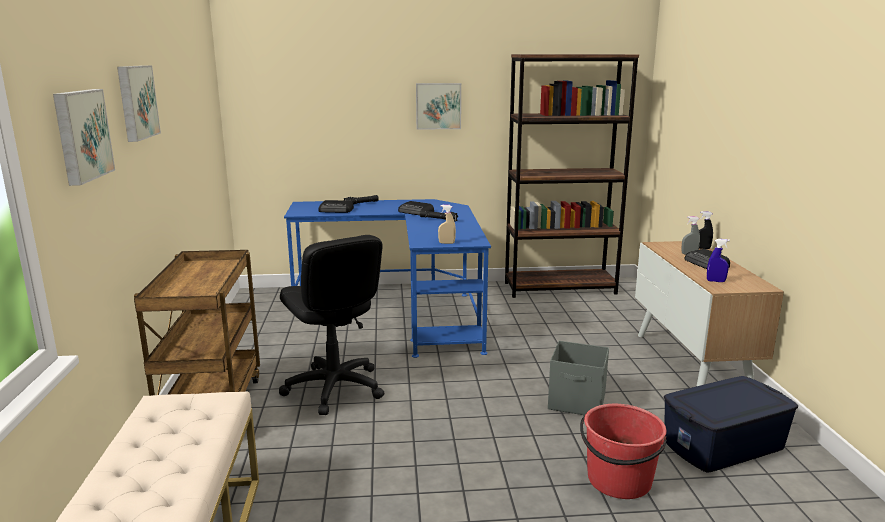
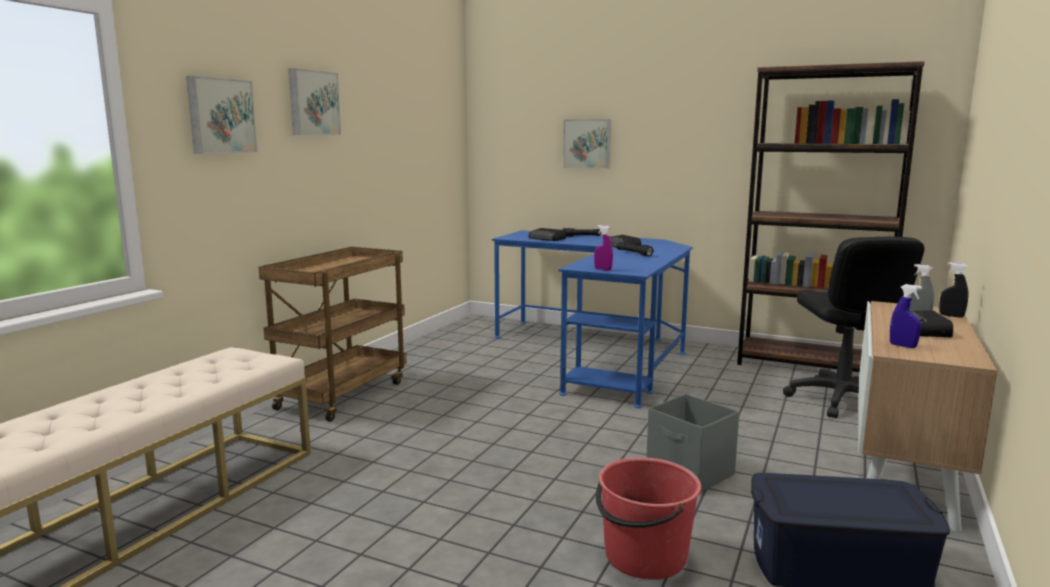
camera: 30 degrees right, 5 degrees down
(334, 388) = (455, 403): black office chair -> black office chair (841, 400)
(438, 106) = (677, 134): picture -> picture (587, 144)
(446, 243) = (603, 269): beige spray bottle -> purple spray bottle

